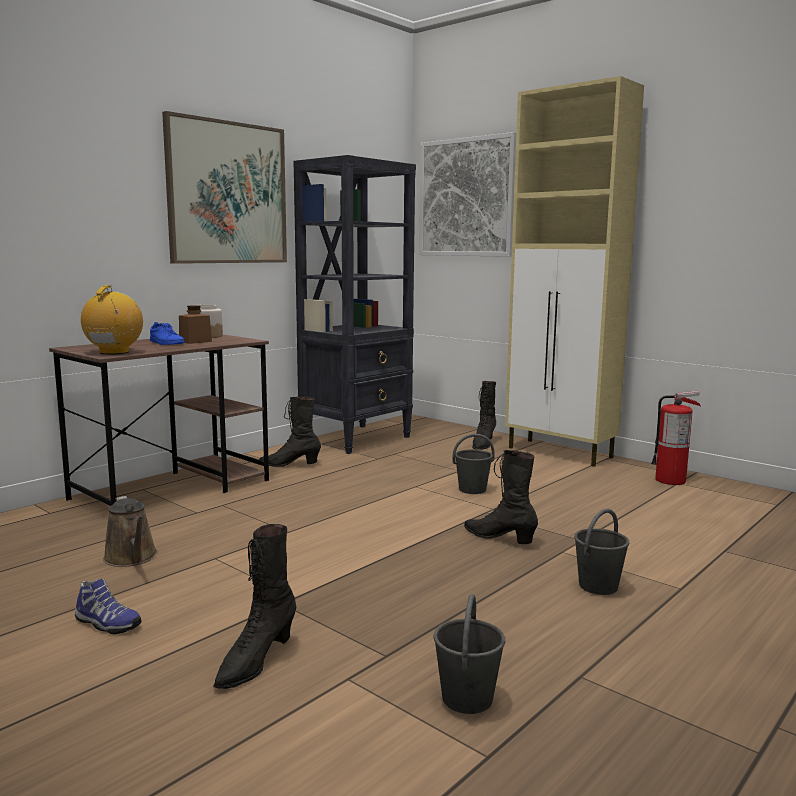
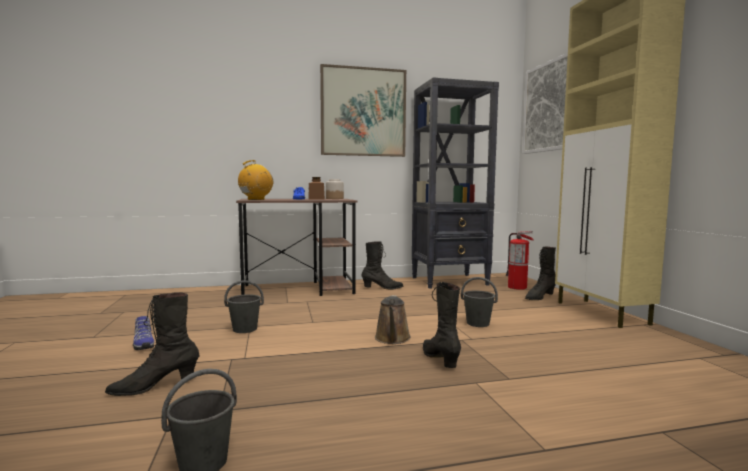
camera: 35 degrees right, 5 degrees down
(132, 558) = (216, 317): brown watering can -> brown watering can (392, 339)
(290, 464) = (382, 288): black boot -> black boot turned 135 degrees clockwise
(597, 586) = (459, 419): grey bucket -> grey bucket (244, 329)
(671, 480) = (693, 354): fire extinguisher -> fire extinguisher (517, 287)

